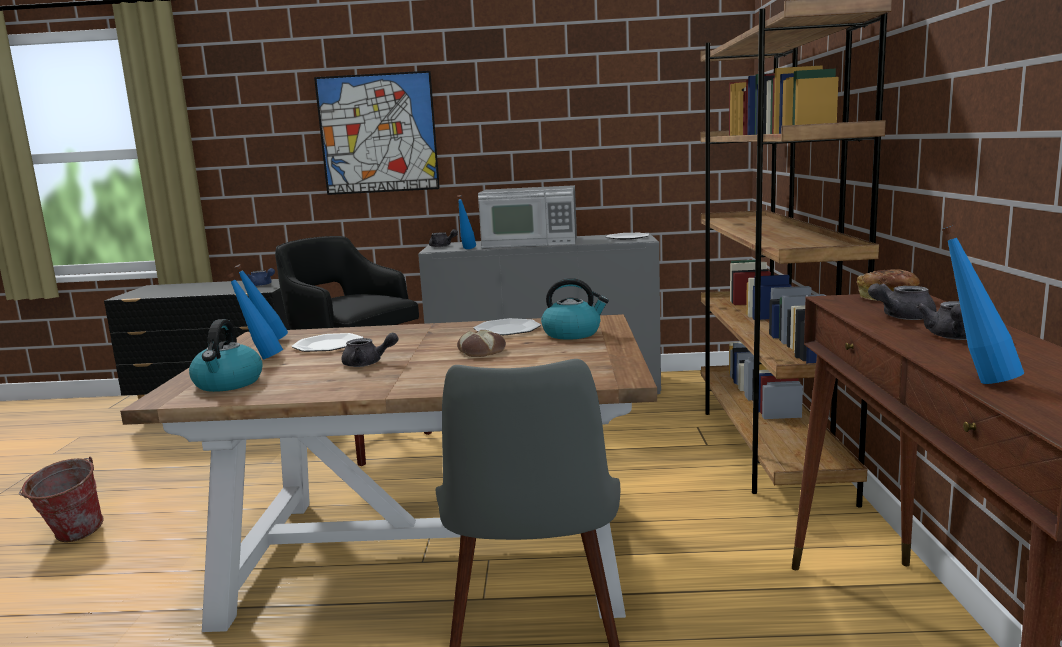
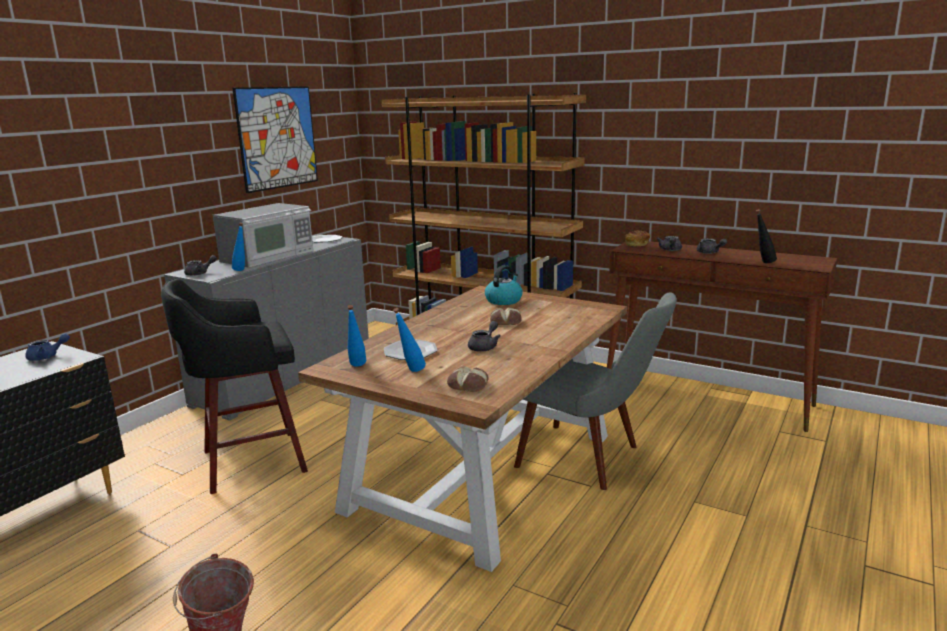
camera: 60 degrees left, 5 degrees up
(228, 383) = (468, 384): kettle -> bread
(378, 133) = (100, 168): picture -> picture (277, 137)
(507, 329) = (464, 309): plate -> none
(975, 380) = (762, 263): blue bottle -> black bottle

